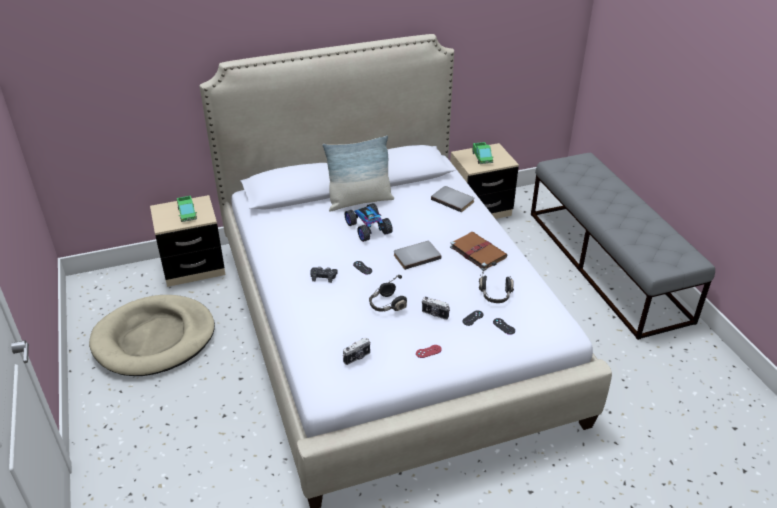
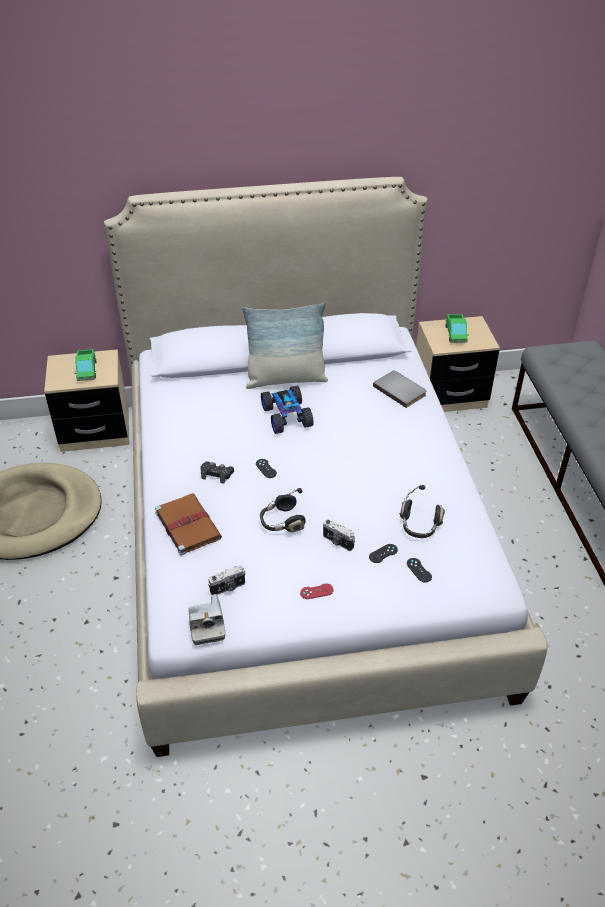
camera: 10 degrees right, 5 degrees up
(347, 387) = (206, 626): none -> camera
(416, 256) = (335, 460): grey book -> none
(477, 252) = (412, 464): brown book -> brown book (187, 524)

